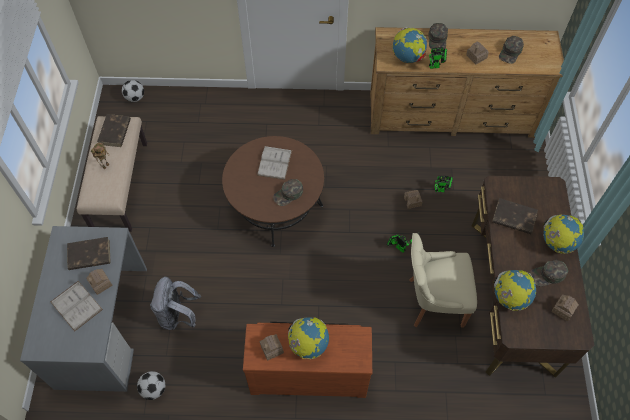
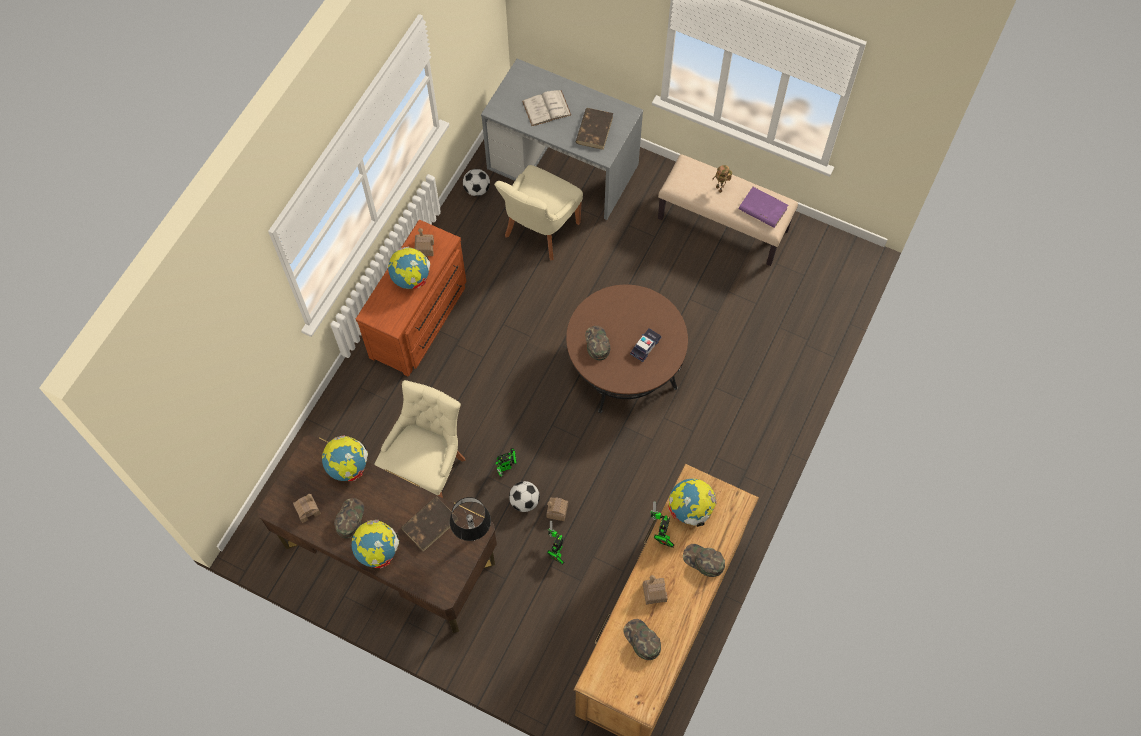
camera: 115 degrees right, 5 degrees up
(100, 283) = (559, 131): toy house -> none
(114, 132) = (762, 209): brown book -> purple book
(135, 98) = (846, 274): football -> football (524, 501)
(178, 315) = (540, 231): grey backpack -> beige chair
(274, 162) = (645, 346): white book -> toy car
(503, 185) = (473, 537): none -> table lamp

